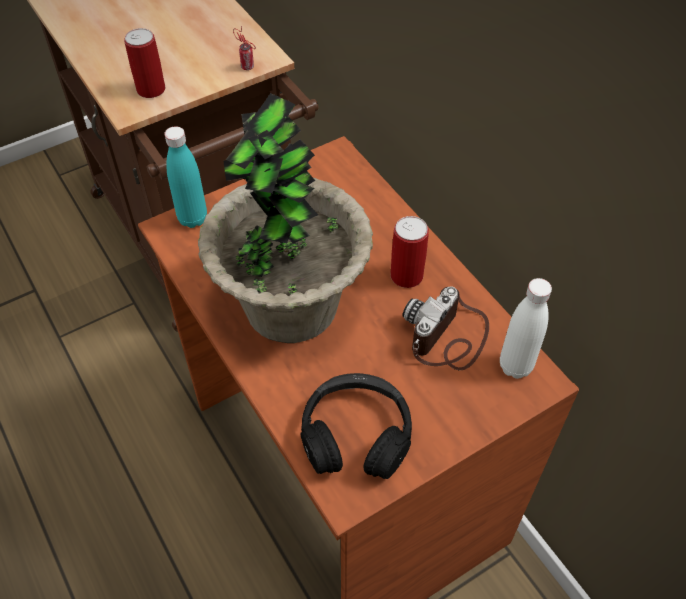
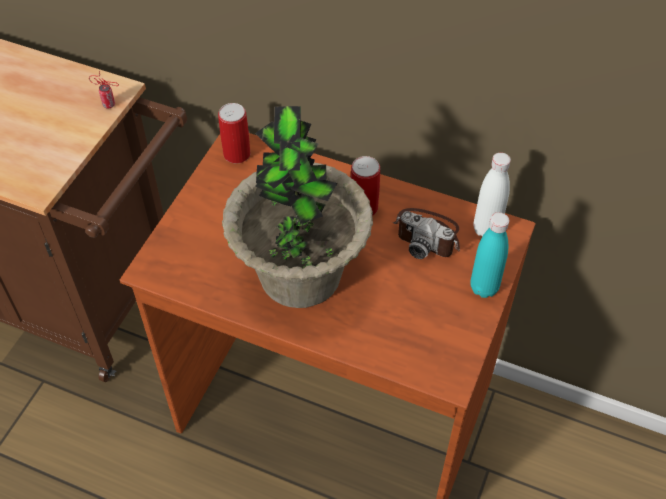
camera: 35 degrees left, 0 degrees up
(151, 89) = (41, 163): can -> can (237, 154)
(192, 218) = (163, 251): turquoise bottle -> turquoise bottle (484, 287)
(356, 434) = (423, 336): black headphones -> none
(448, 337) = (428, 235): camera -> camera turned 60 degrees counterclockwise

